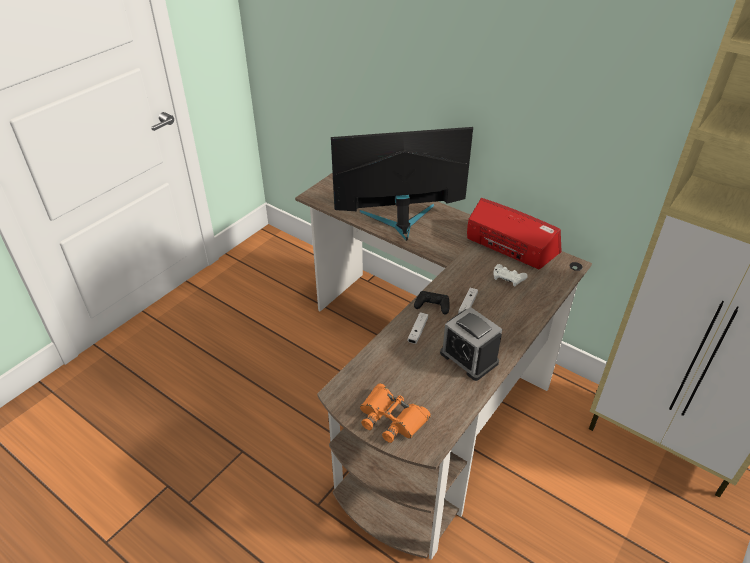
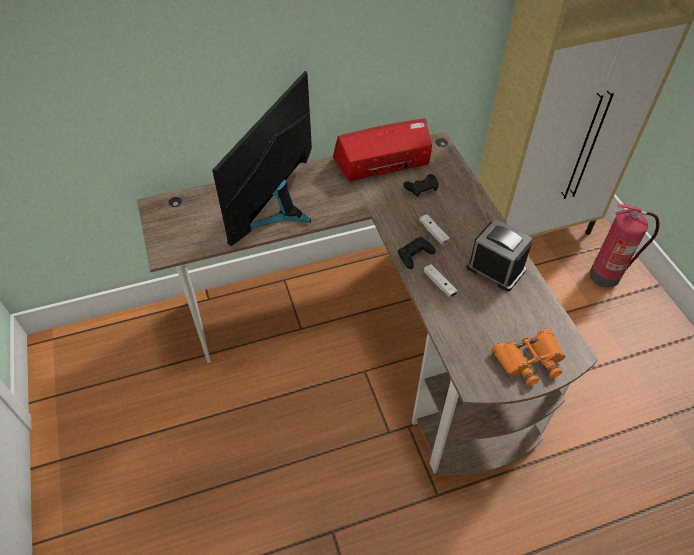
camera: 55 degrees left, 10 degrees up
(469, 358) = (495, 269): alarm clock -> alarm clock turned 135 degrees counterclockwise
(508, 278) = (421, 188): white game controller -> black game controller
(681, 537) = (606, 275): none -> fire extinguisher

